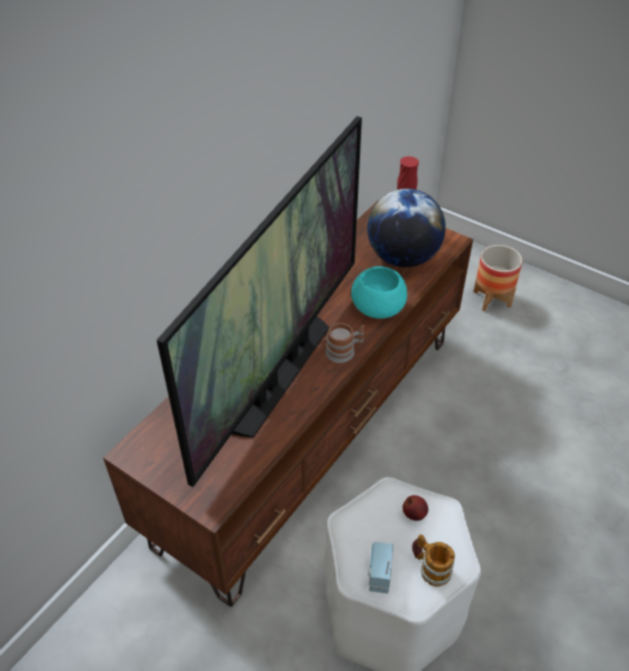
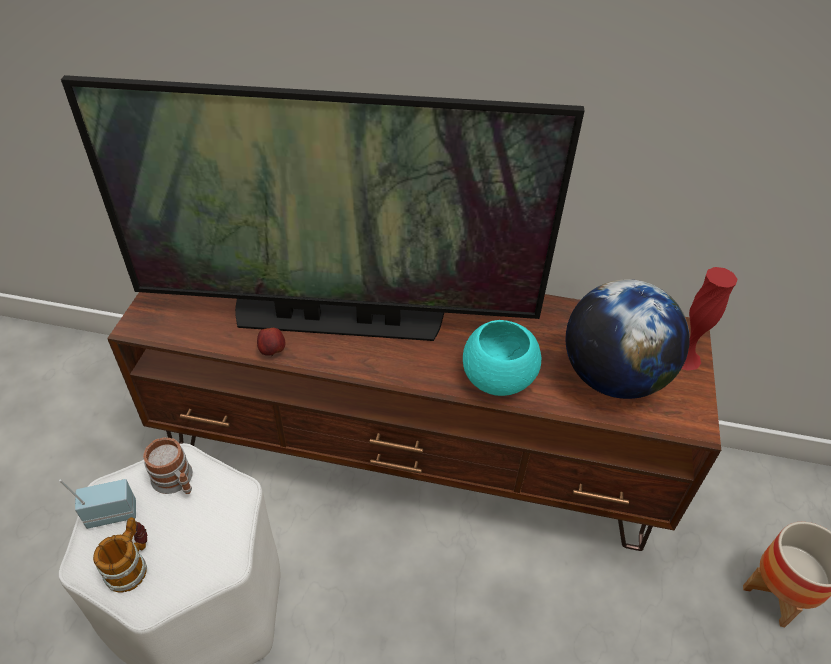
camera: 65 degrees right, 0 degrees up
(344, 351) = (403, 366): mug -> mug (176, 481)
(414, 514) = (207, 527): apple -> apple (272, 351)

